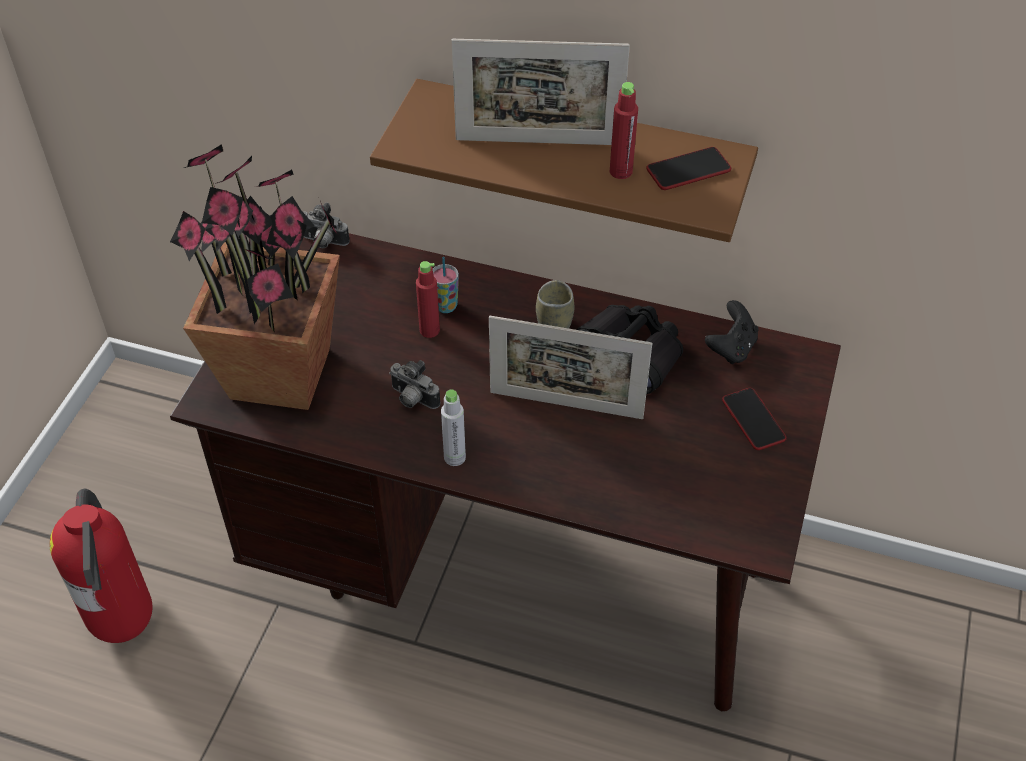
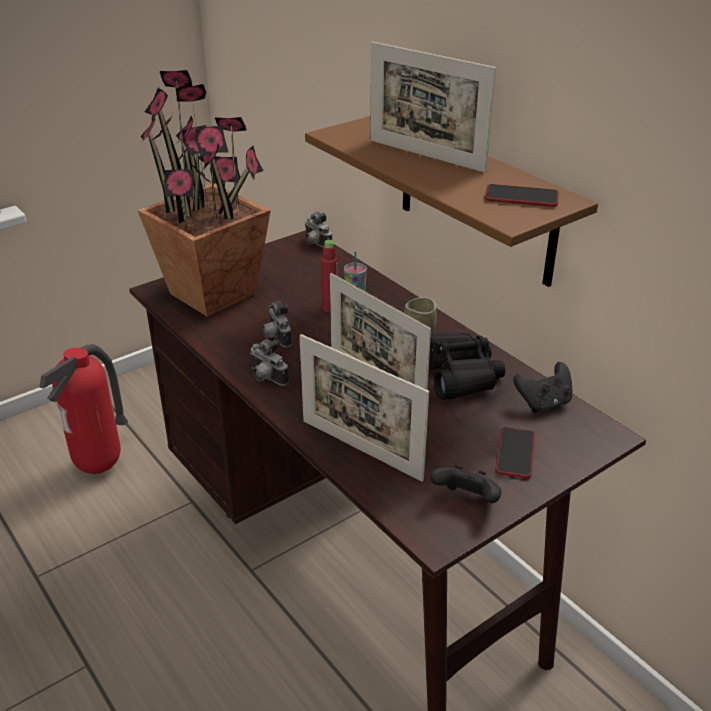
camera: 35 degrees right, 15 degrees down
(454, 457) = (266, 378): grey bottle -> camera
(621, 171) = (466, 183): red bottle -> none
(623, 491) = (360, 449): none -> picture frame
(756, 493) = (467, 500): none -> black game controller

